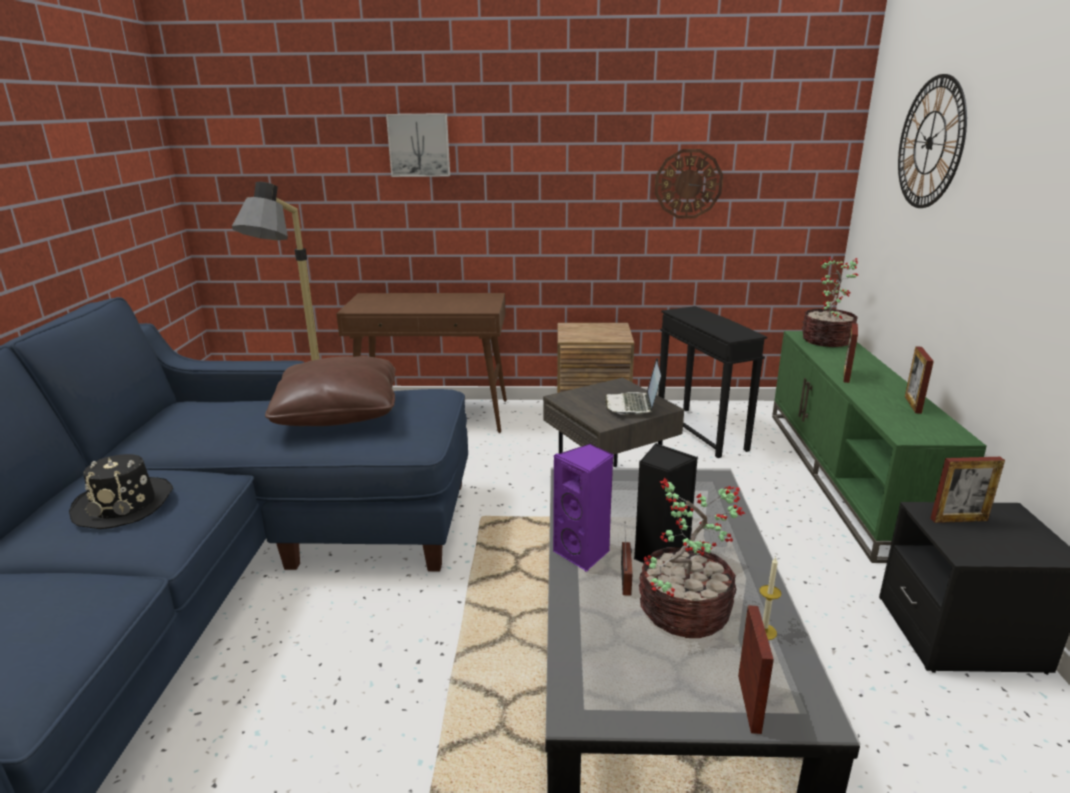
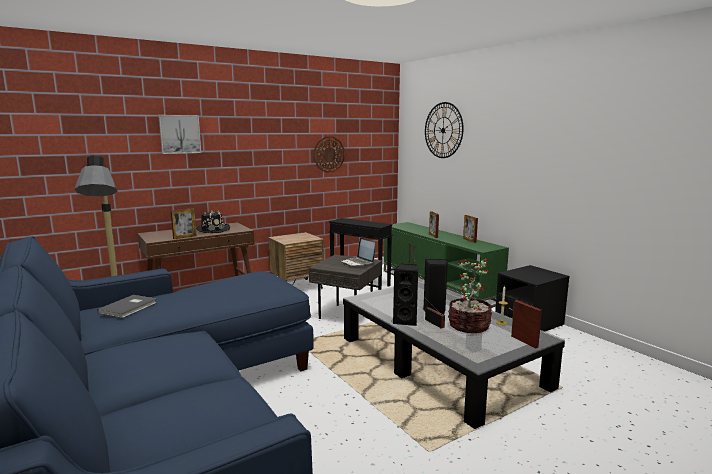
camera: 35 degrees left, 10 degrees down
(125, 504) = (159, 354): black hat -> black hat (212, 230)
(204, 415) = (129, 308): none -> grey book
(339, 412) = (221, 289): brown pillow -> none
(584, 553) = (406, 321): purple speaker -> black speaker
(826, 341) = (407, 226): potted plant -> none
(958, 519) = (521, 273): picture frame -> picture frame (184, 237)

